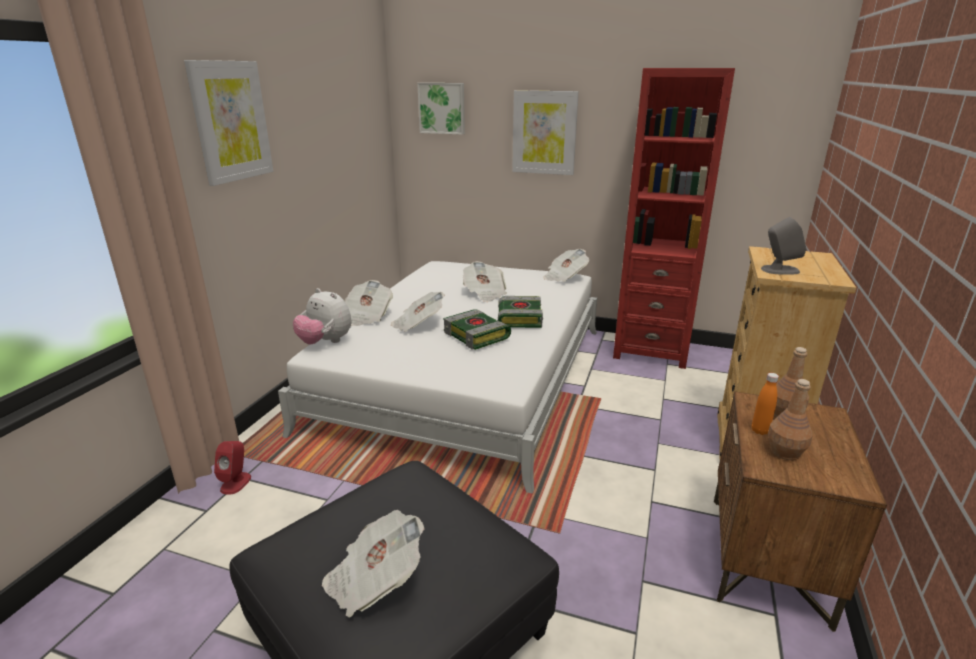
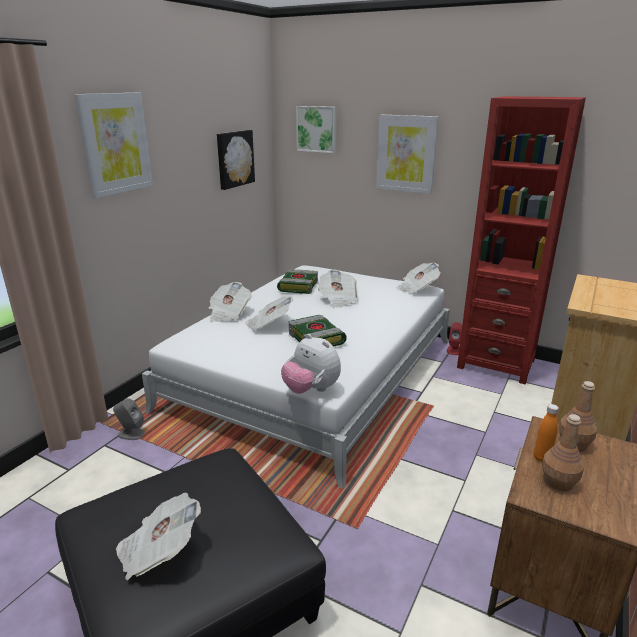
camera: 10 degrees right, 0 degrees up
(236, 483) = (98, 448): red speaker -> red speaker (454, 350)
(325, 342) = (185, 335): plush toy -> plush toy (311, 390)
(354, 142) = (234, 159): none -> picture
(519, 318) = (361, 325): book -> book (298, 286)
(779, 270) = (594, 301): grey speaker -> grey speaker (131, 433)

